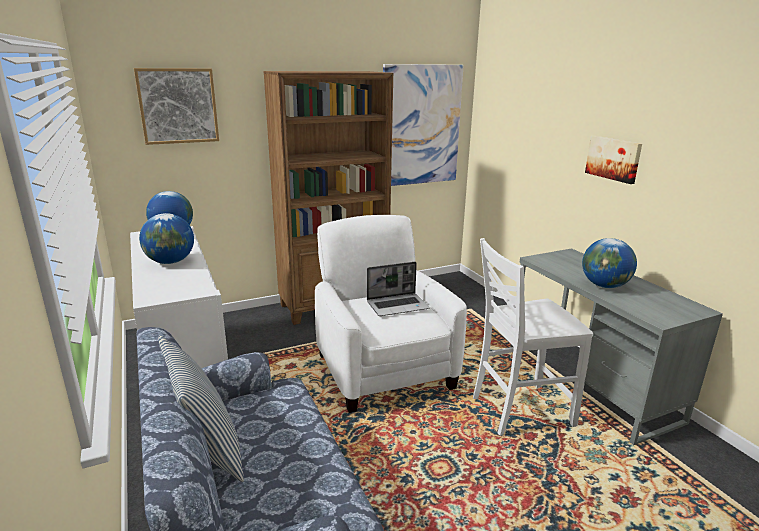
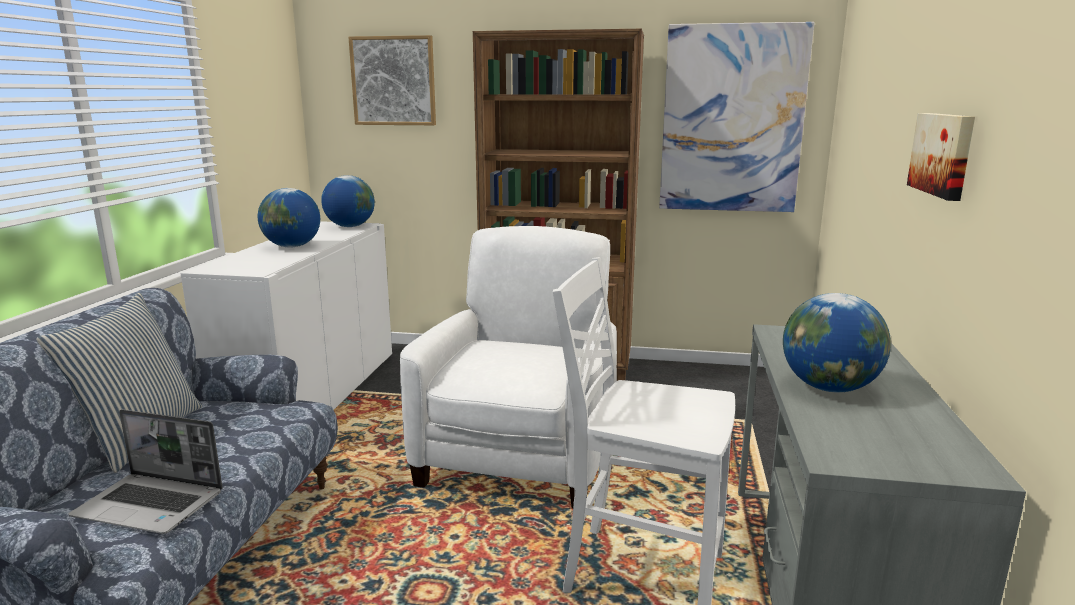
camera: 35 degrees right, 5 degrees down
(398, 305) = (527, 357): laptop -> laptop (152, 505)

